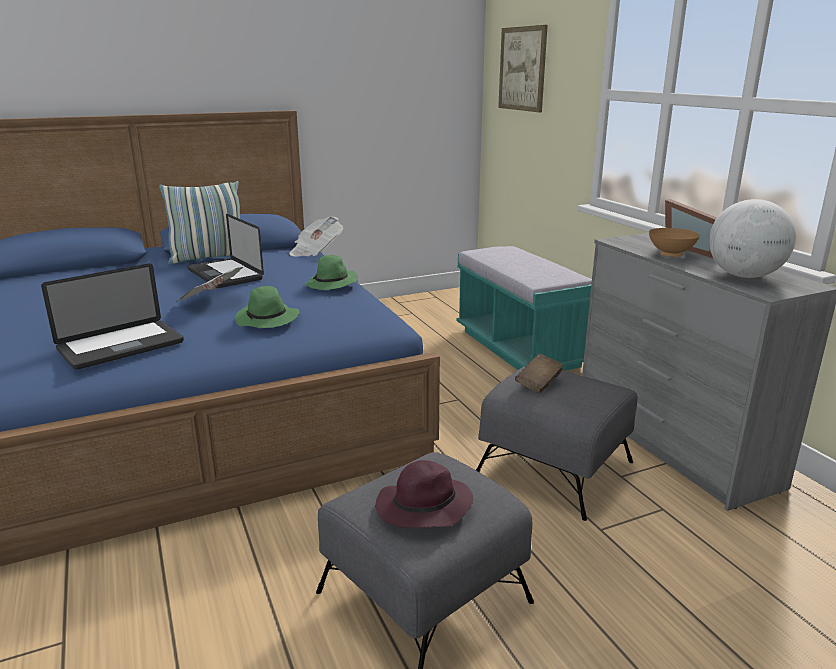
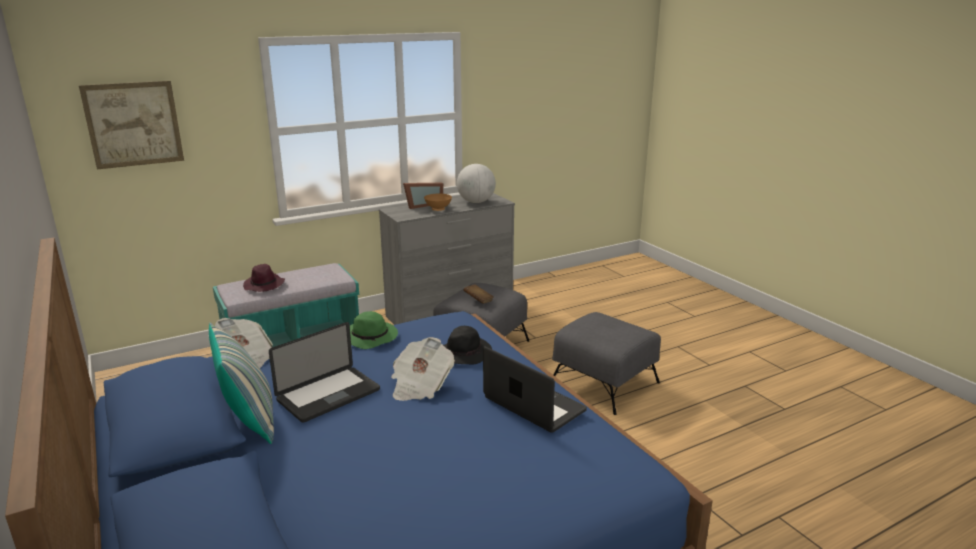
camera: 95 degrees left, 0 degrees up
(268, 320) = (464, 353): green hat -> black hat
(423, 508) = (618, 327): purple hat -> purple hat (264, 285)

